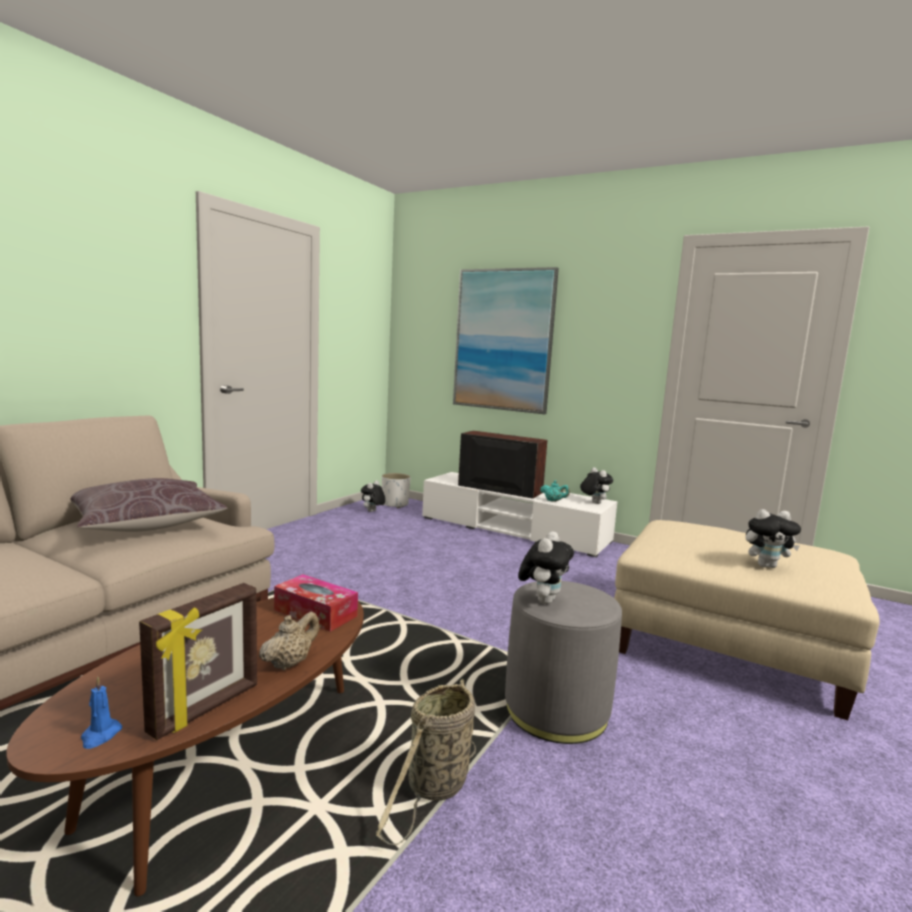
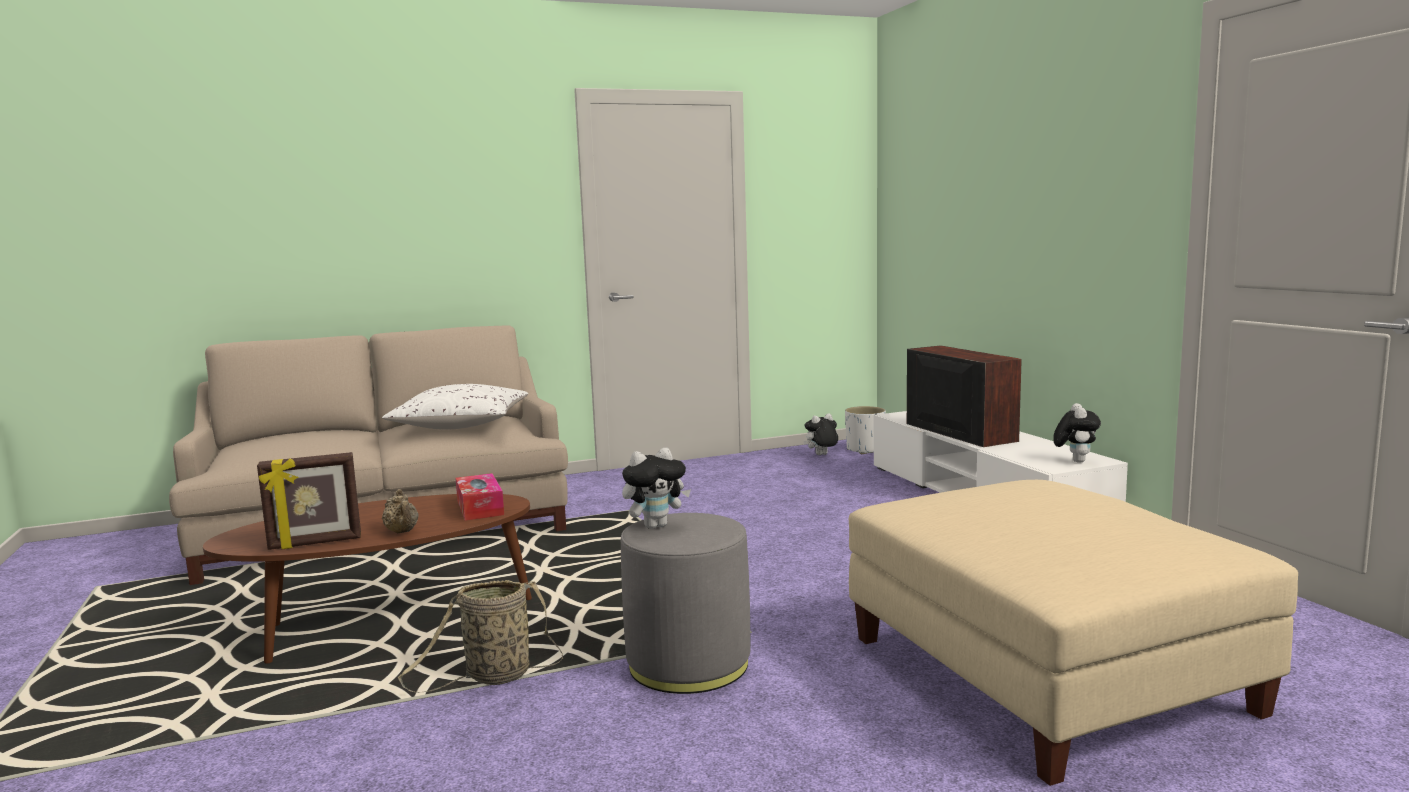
camera: 40 degrees right, 0 degrees up
(100, 735) = (251, 542): blue candle -> none
(146, 523) = (460, 425): brown pillow -> white pillow
(289, 663) = (402, 532): beige teapot -> beige teapot turned 75 degrees clockwise
(503, 340) = (987, 208): picture -> none
(554, 501) = (1009, 453): turquoise teapot -> none
(766, 565) = (1022, 541): plush toy -> none

